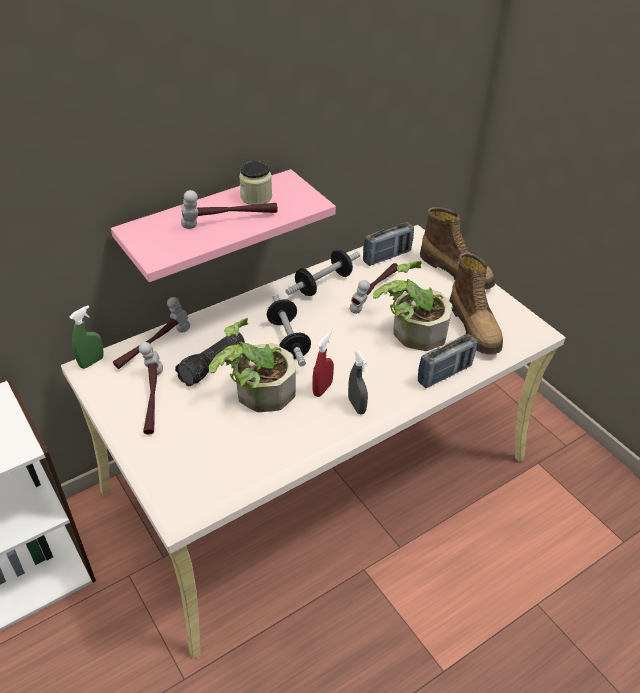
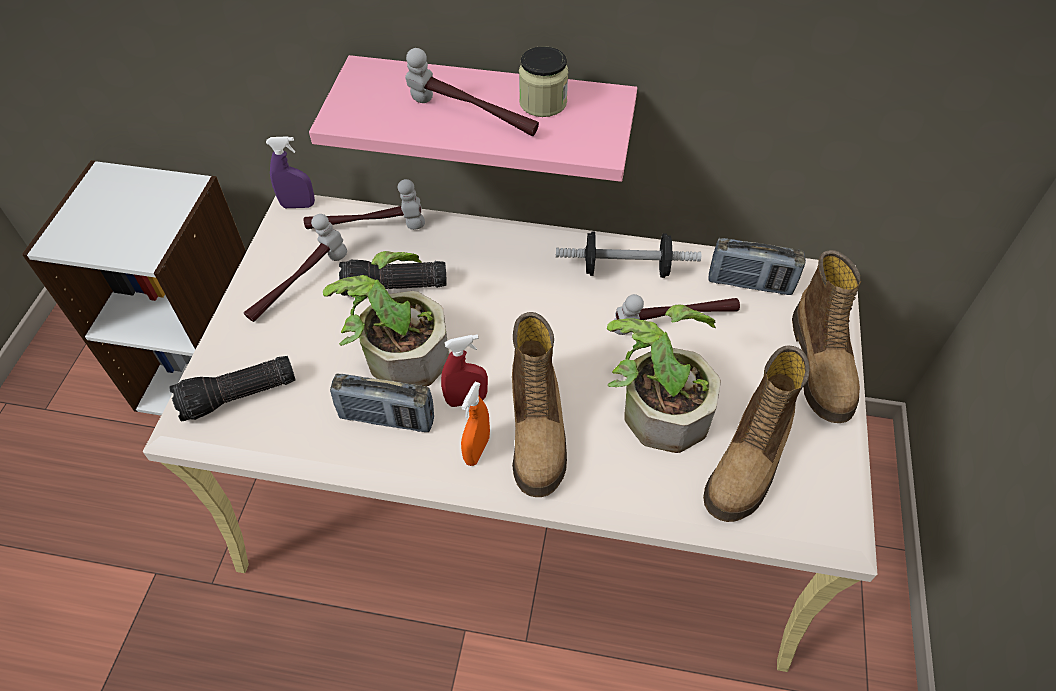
camera: 45 degrees right, 10 degrees up
(92, 362) = (298, 205): green spray bottle -> purple spray bottle
(195, 475) = (238, 397): none -> flashlight
(288, 340) = (502, 313): dumbbell -> none
(357, 406) = (477, 450): grey spray bottle -> orange spray bottle
(374, 378) = (538, 431): none -> boot
(445, 374) = (628, 493): radio -> radio (387, 418)

